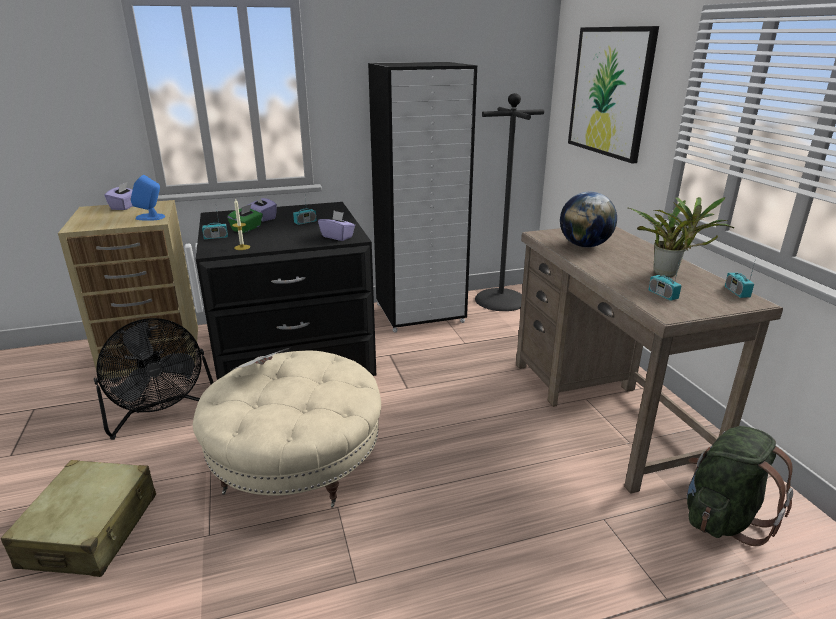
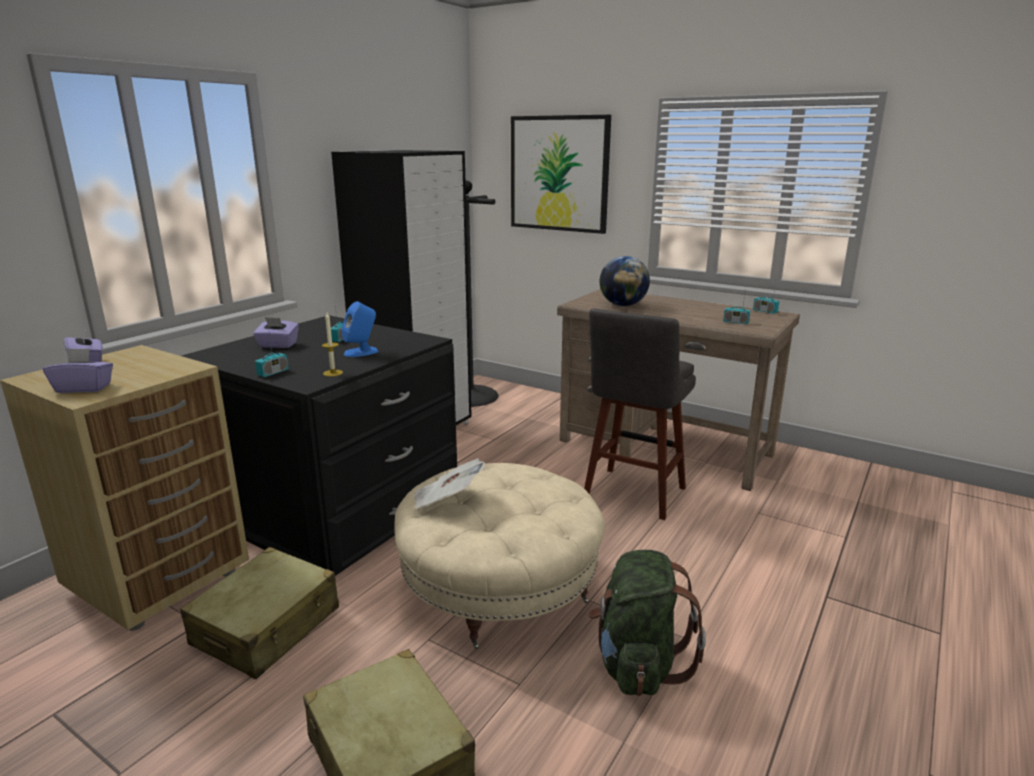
camera: 40 degrees left, 5 degrees down
(150, 217) = (170, 365): blue speaker -> blue speaker (361, 352)
(157, 413) = (267, 627): black fan -> beige suitcase
(247, 228) = (288, 357): green tissue box -> none
(337, 237) = (410, 342): purple tissue box -> purple tissue box (84, 388)
(504, 440) = (632, 495): none -> grey stool
(668, 274) = (711, 310): potted plant -> none
(722, 517) = (808, 481): green backpack -> green backpack (638, 664)

